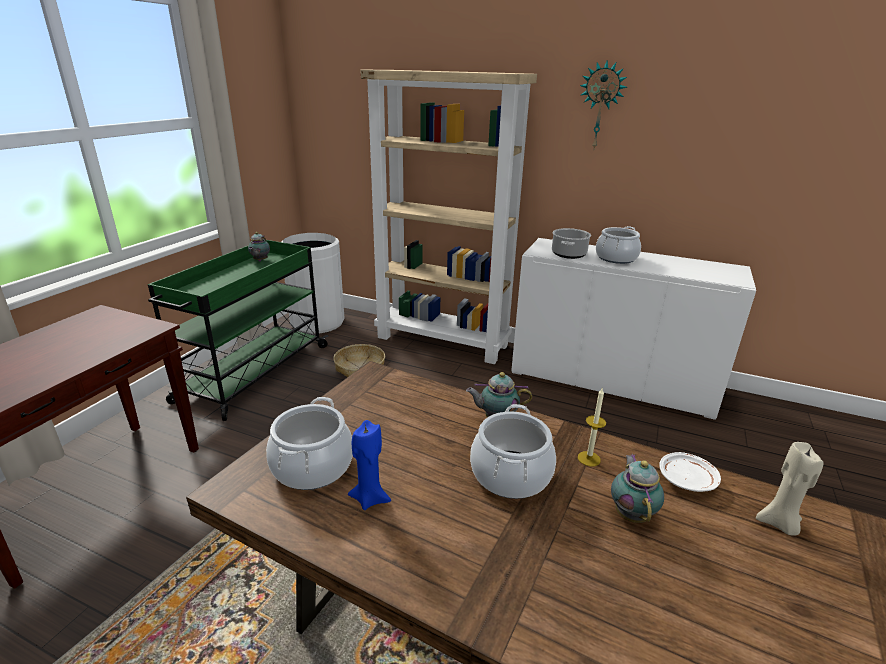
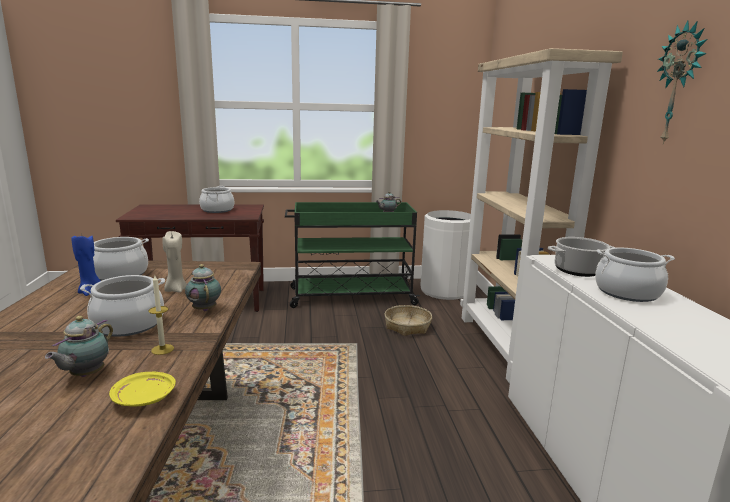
camera: 60 degrees right, 10 degrees down
(68, 341) = (217, 210): none -> cooking pot
(631, 513) = (85, 375): teapot -> teapot turned 135 degrees clockwise
(687, 479) = (144, 398): white plate -> yellow plate
(779, 524) = (76, 458): beige candle -> beige candle (176, 290)

